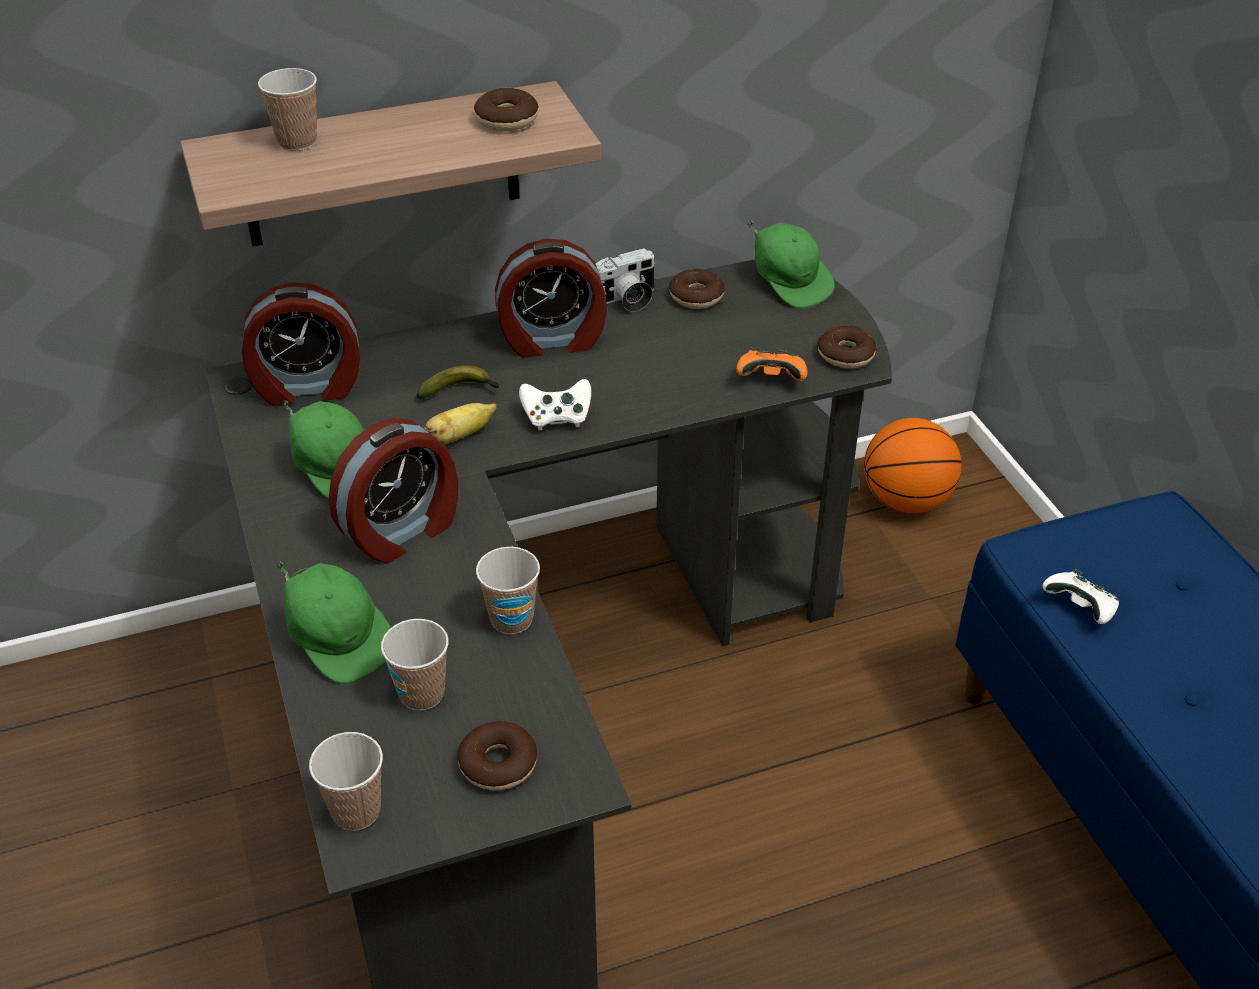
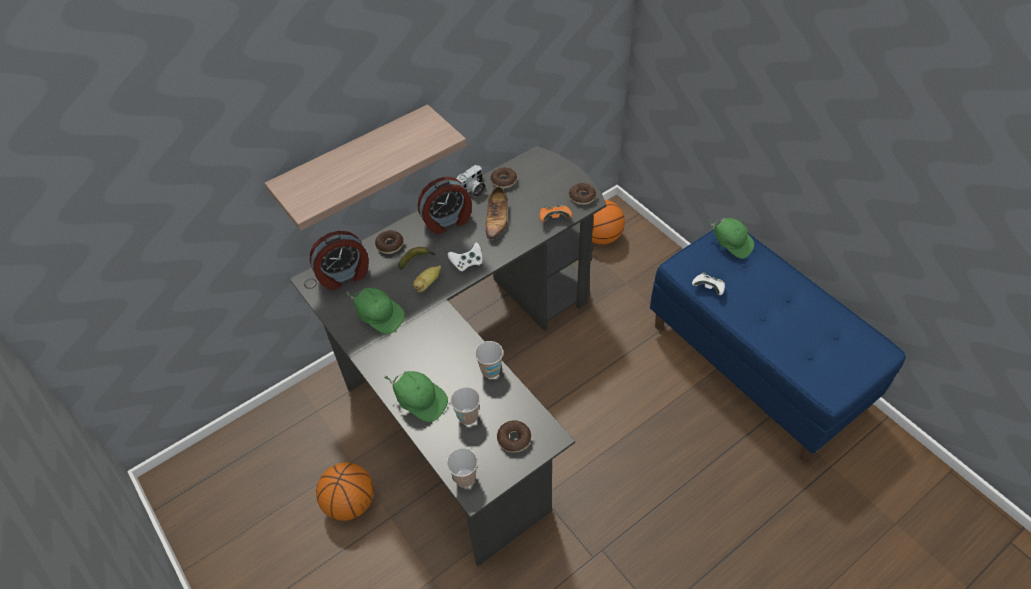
camera: 15 degrees left, 10 degrees up
(194, 867) = (350, 502): none -> basketball
(297, 142) = (322, 170): cup -> none
(402, 531) = (423, 340): alarm clock -> none
(507, 120) = (416, 134): donut -> donut (390, 245)
(652, 357) = (497, 219): none -> shoe
(789, 283) = (543, 163): green cap -> green cap (731, 244)

